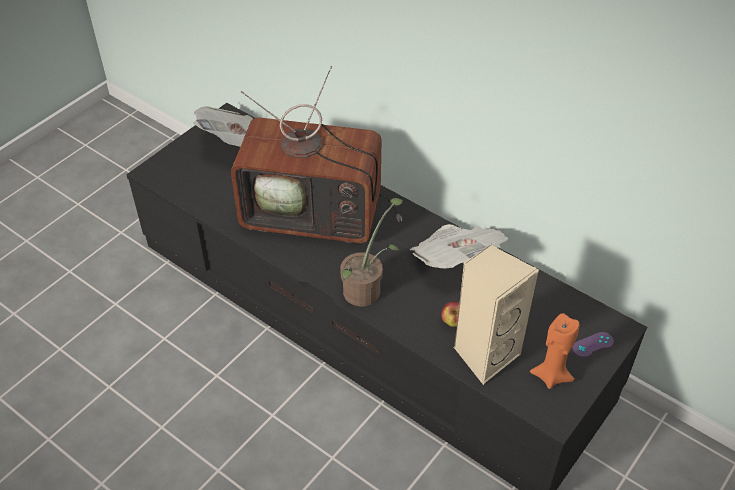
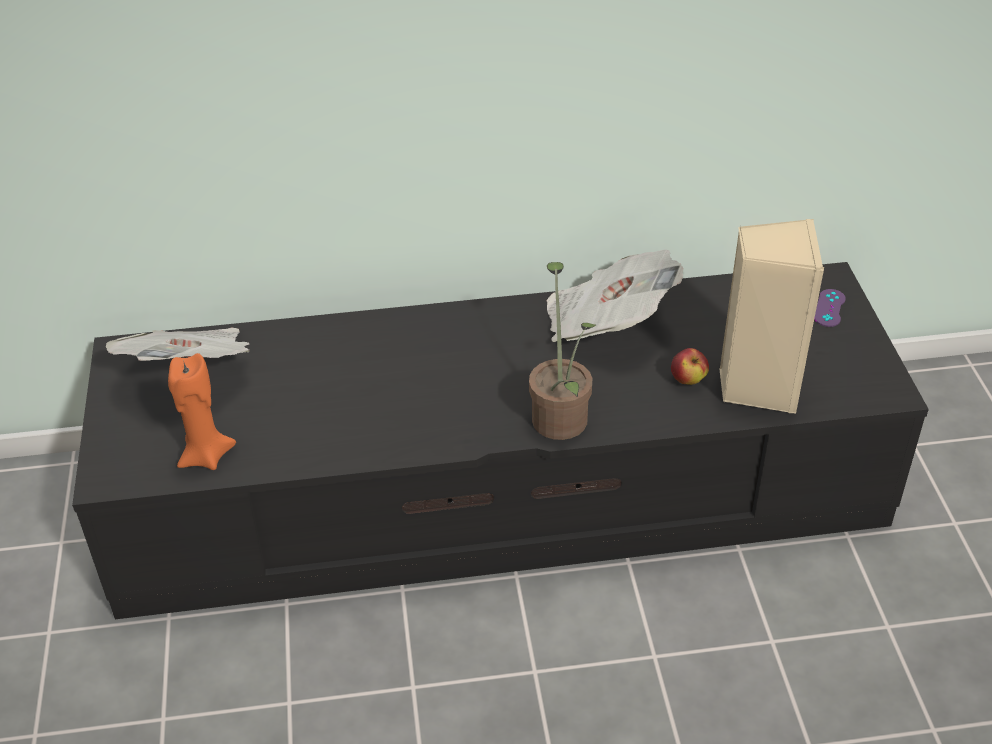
camera: 45 degrees left, 5 degrees down
(317, 213) = (394, 379): television -> none
(551, 375) = (836, 360): orange candle -> orange candle (206, 456)

